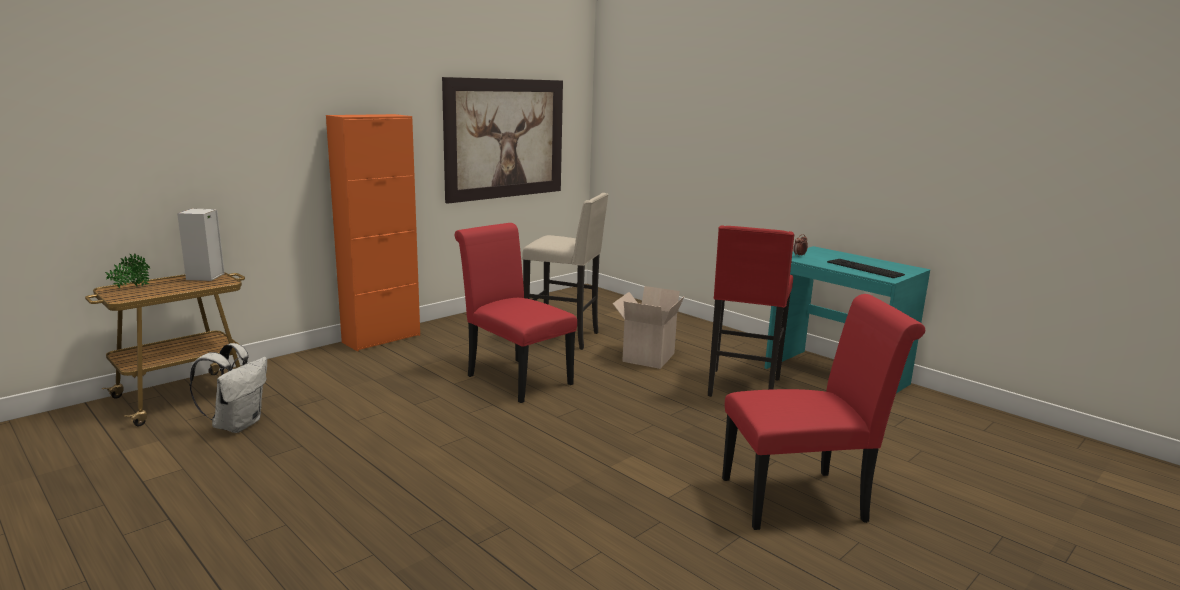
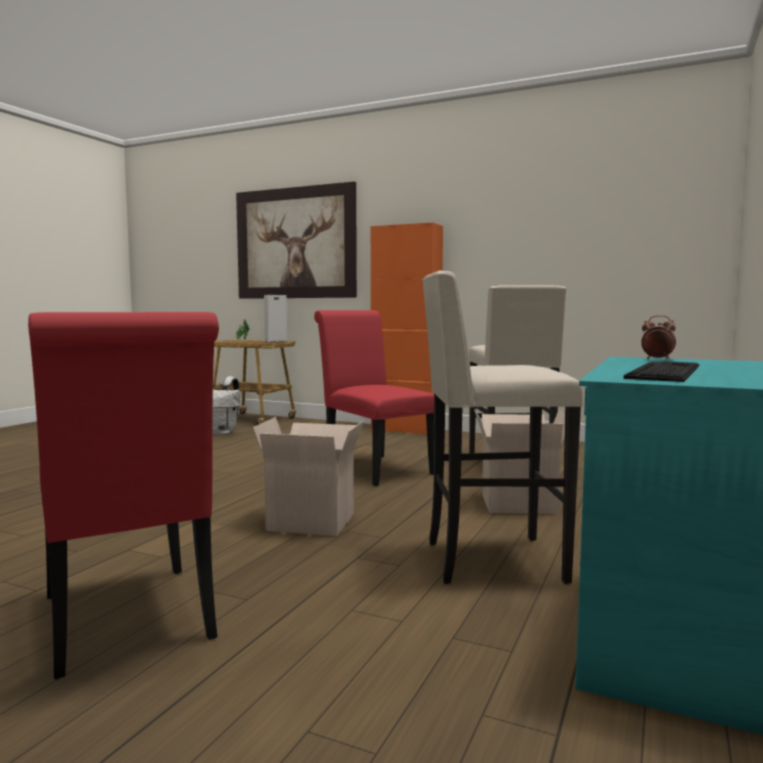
camera: 70 degrees right, 10 degrees down
(505, 138) = (578, 248): picture -> picture (295, 243)
(514, 378) = (374, 468): red chair -> red chair turned 60 degrees counterclockwise
(644, 422) = (313, 521): none -> cardboard box
(742, 388) = (490, 561): red stool -> beige stool

